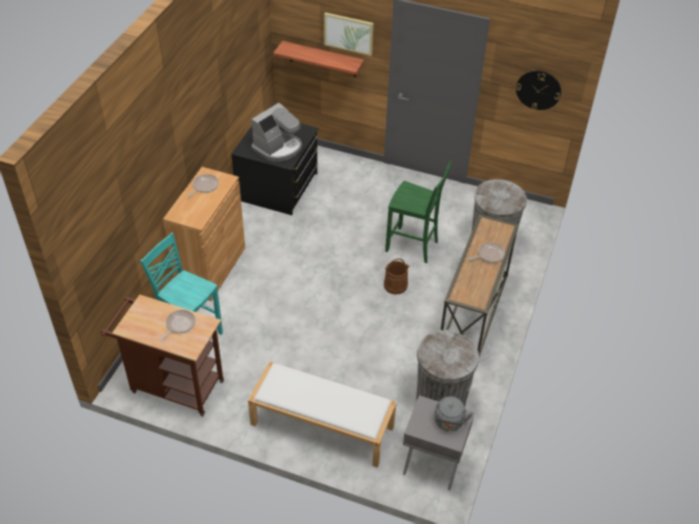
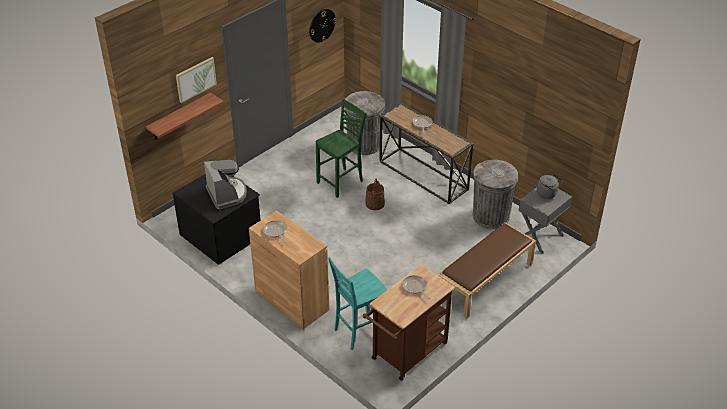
camera: 65 degrees left, 5 degrees down
(321, 425) = (485, 281): white bench -> brown bench

